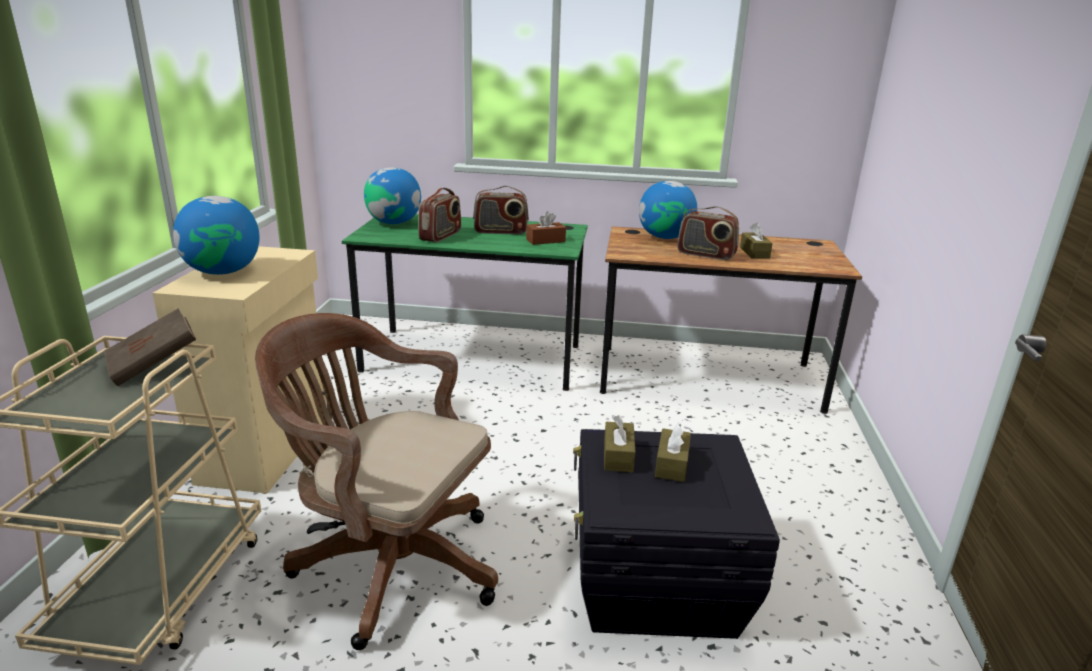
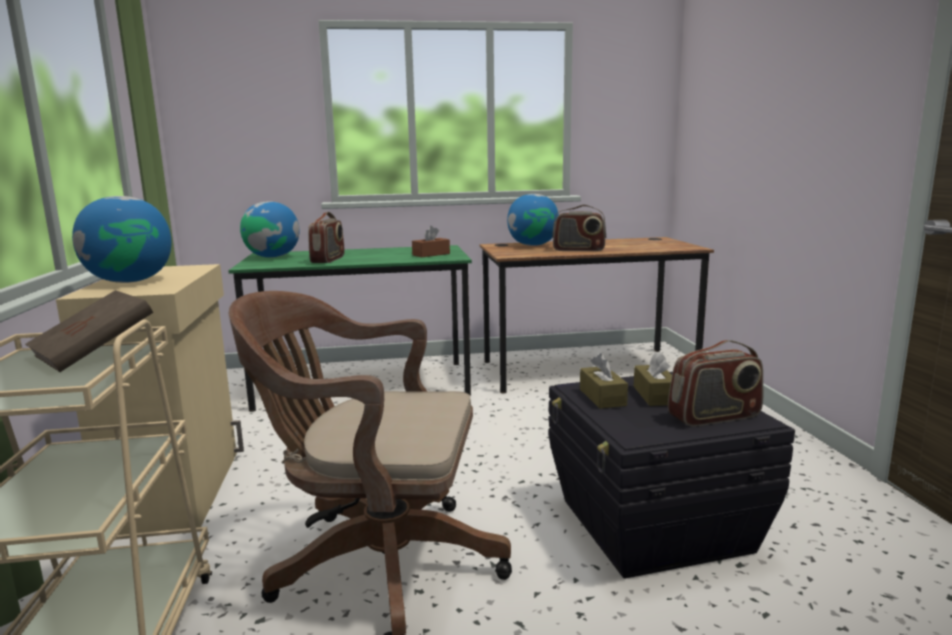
camera: 15 degrees left, 10 degrees down
(500, 231) = (383, 253): radio -> radio (714, 417)
(754, 253) = (616, 246): brown tissue box -> none

